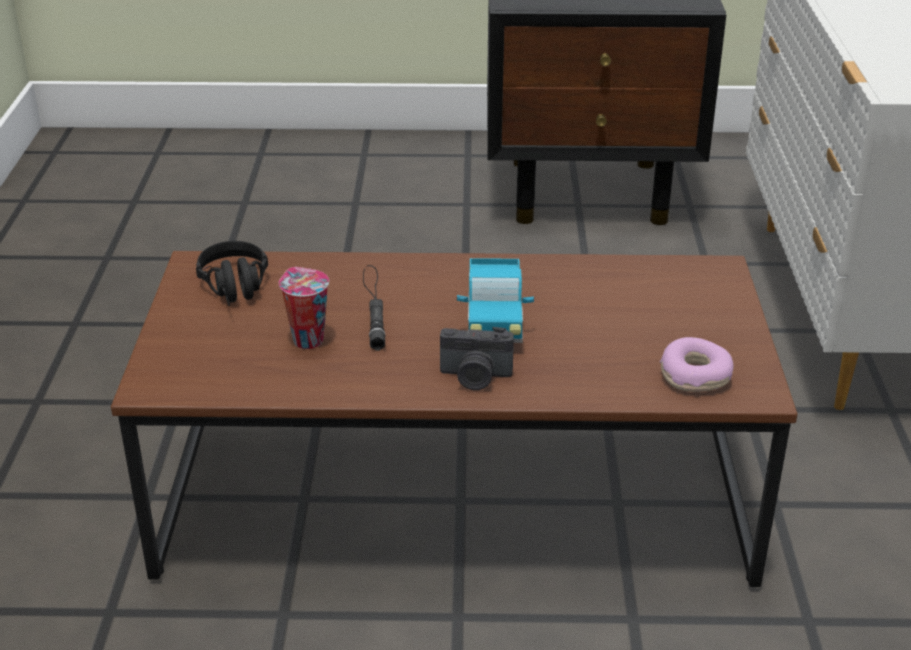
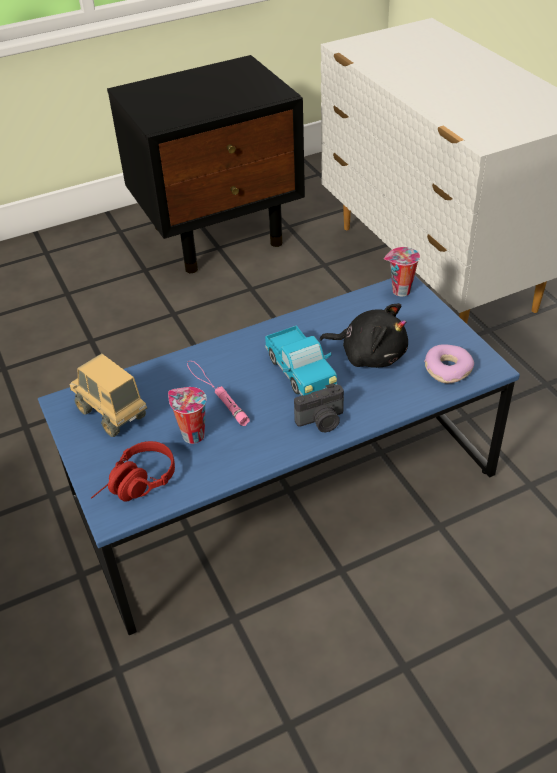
camera: 25 degrees left, 10 degrees up
(200, 367) = (136, 486): none -> red headphones
(237, 291) = (112, 414): black headphones -> toy truck
(373, 306) = (216, 392): black flashlight -> pink flashlight
(455, 496) = (284, 488): brown coffee table -> blue coffee table
(602, 327) = (369, 355): none -> black plush toy
(707, 272) = (400, 291): none -> cup

